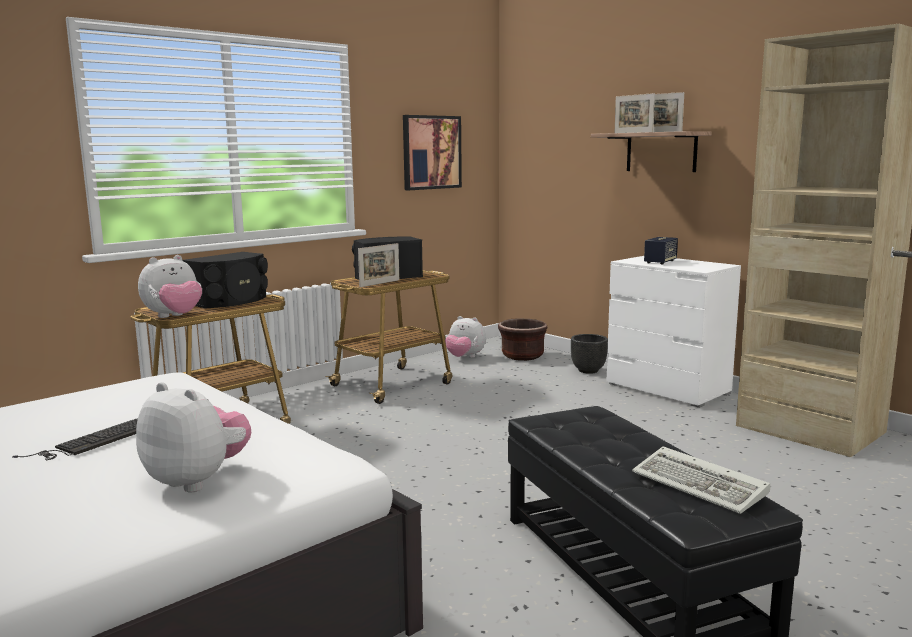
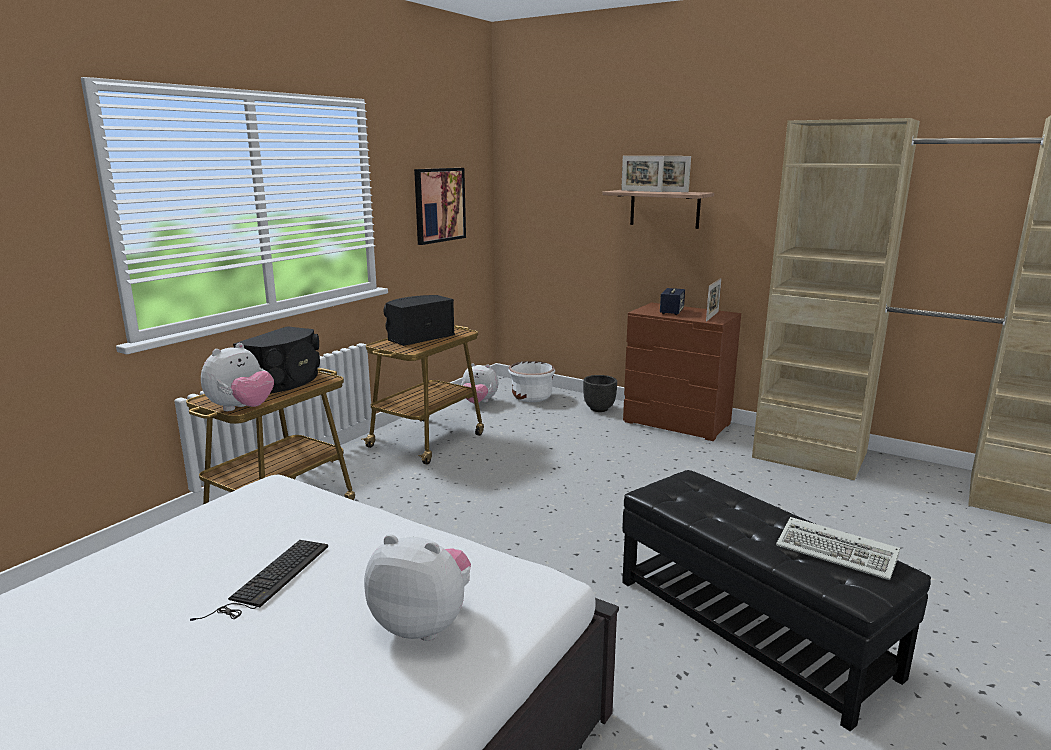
camera: 15 degrees left, 5 degrees up
(379, 283) = (420, 347): picture frame -> picture frame (712, 316)
(522, 356) = (531, 397): brown planter -> white planter
(668, 389) = (677, 423): white dresser -> brown dresser

